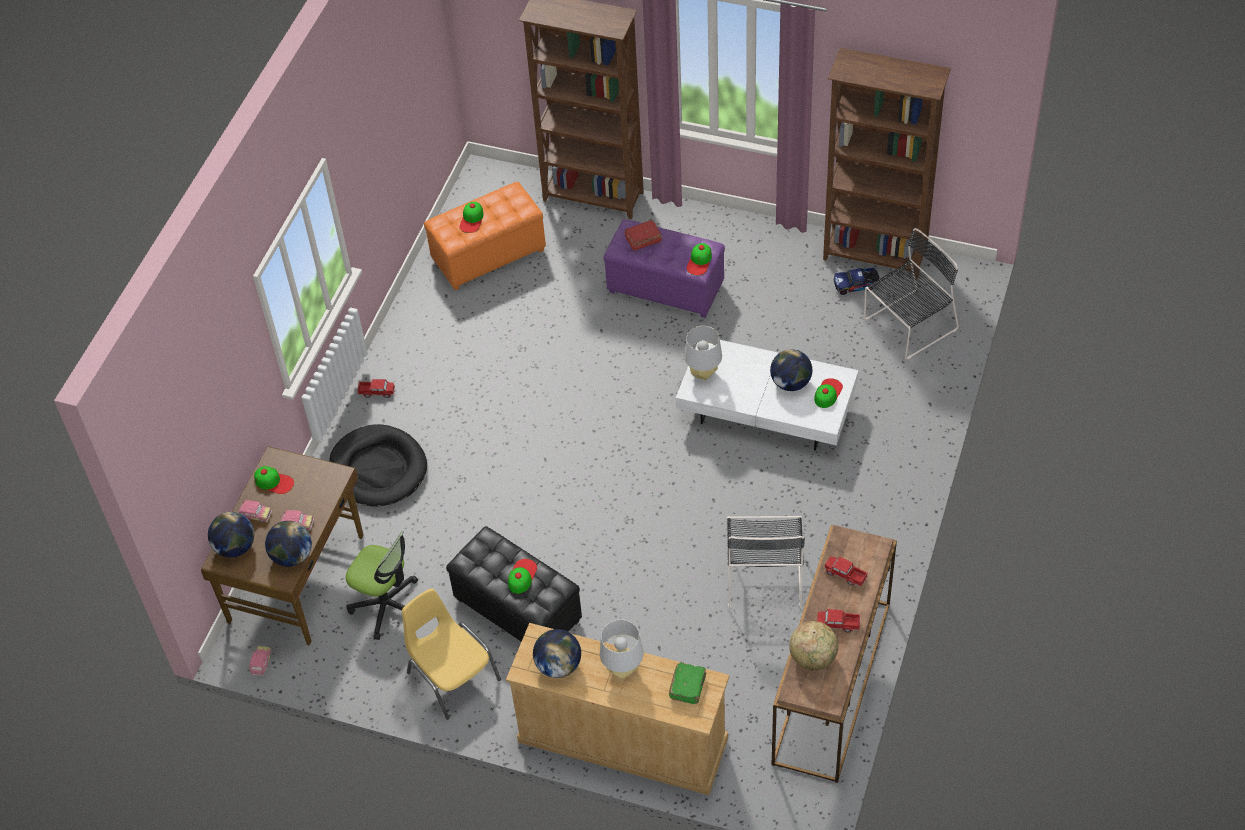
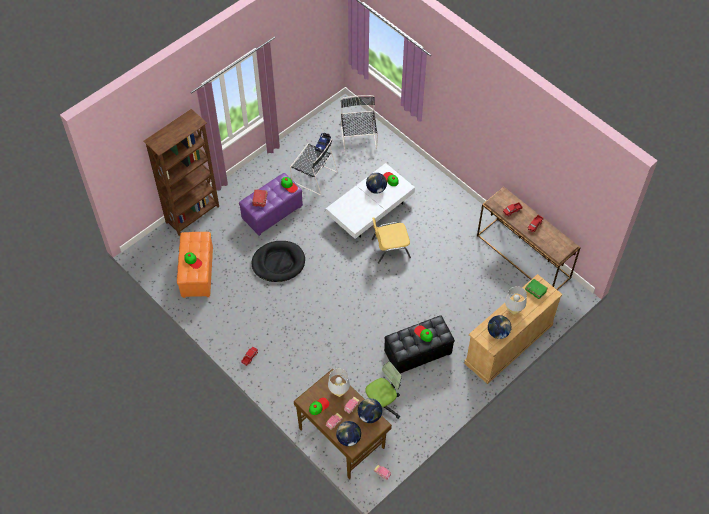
camera: 65 degrees left, 5 degrees up
(378, 468) = (298, 376): black dog bed -> black dog bed (278, 263)
(452, 675) = (437, 395): yellow chair -> yellow chair (390, 248)
(703, 373) = (348, 217): grey table lamp -> grey table lamp (339, 391)
(764, 575) = (456, 253): black chair -> black chair (313, 176)
(813, 658) = (546, 241): globe -> none
(875, 256) = (311, 130): brown bookcase -> none

